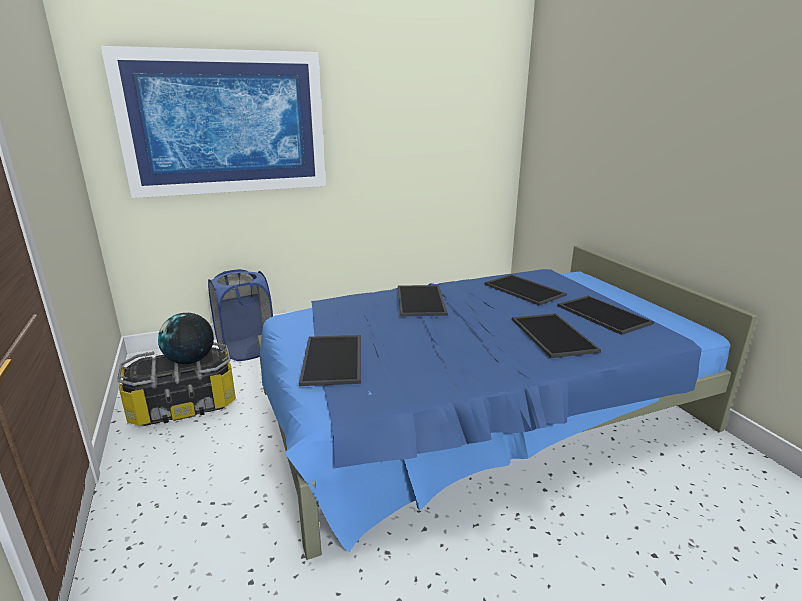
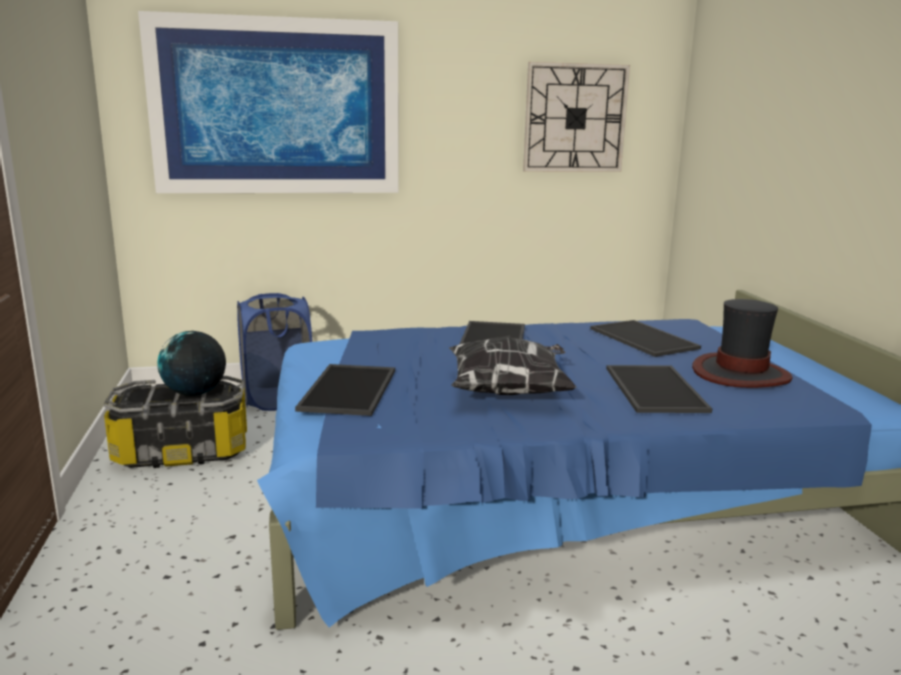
camera: 10 degrees right, 5 degrees down
(450, 123) = (575, 118): none -> wall clock
(453, 348) = (509, 392): none -> pillow
(601, 314) = (740, 374): tray -> hat

